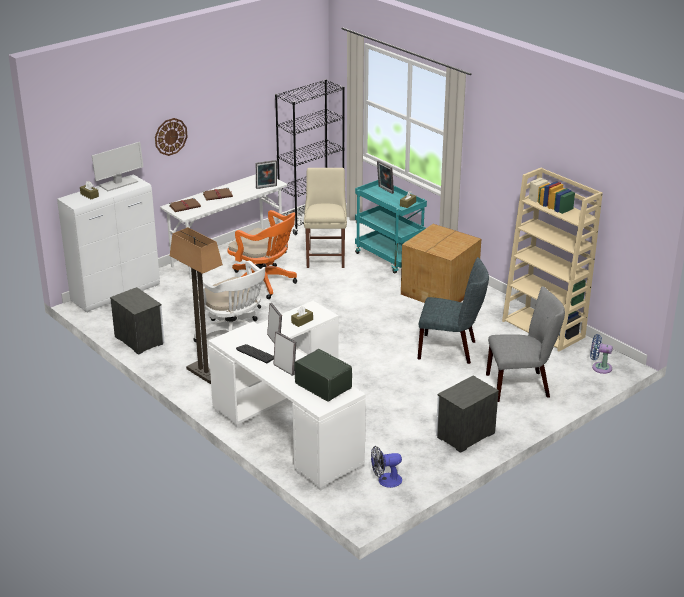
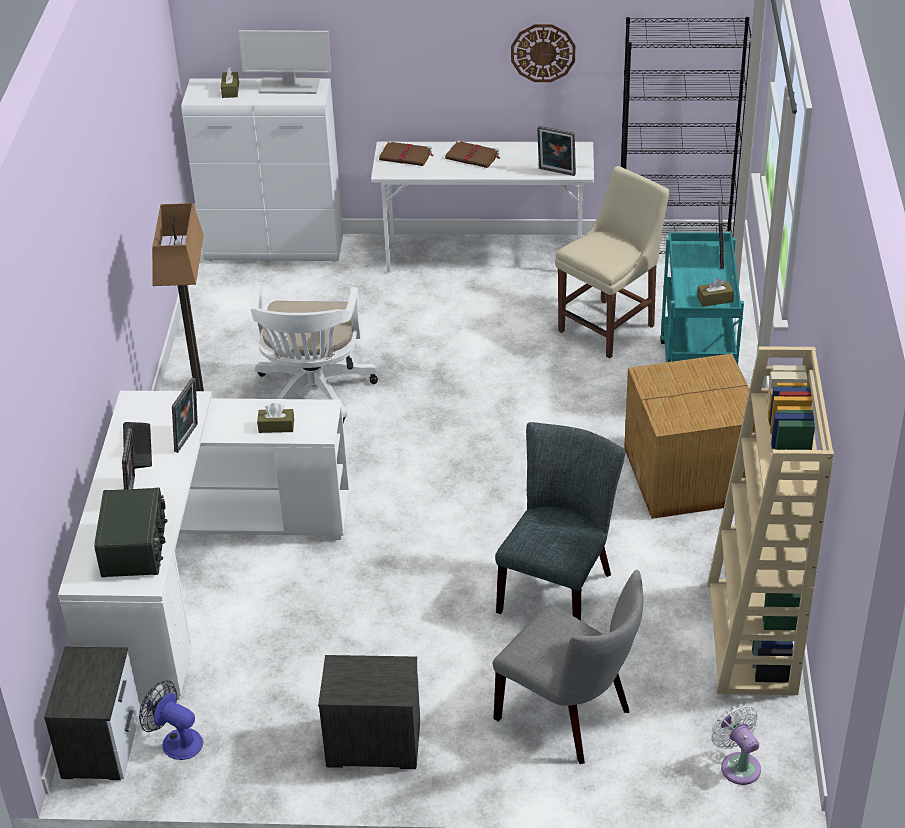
camera: 45 degrees right, 10 degrees up
(139, 339) = (206, 335): nightstand -> nightstand (102, 743)
(170, 136) = (407, 36): wall clock -> wall clock (543, 52)
(264, 283) = (467, 328): orange office chair -> none
(451, 350) = (559, 588): grey chair -> grey chair turned 120 degrees counterclockwise
(599, 367) = (738, 765): blue fan -> white fan

